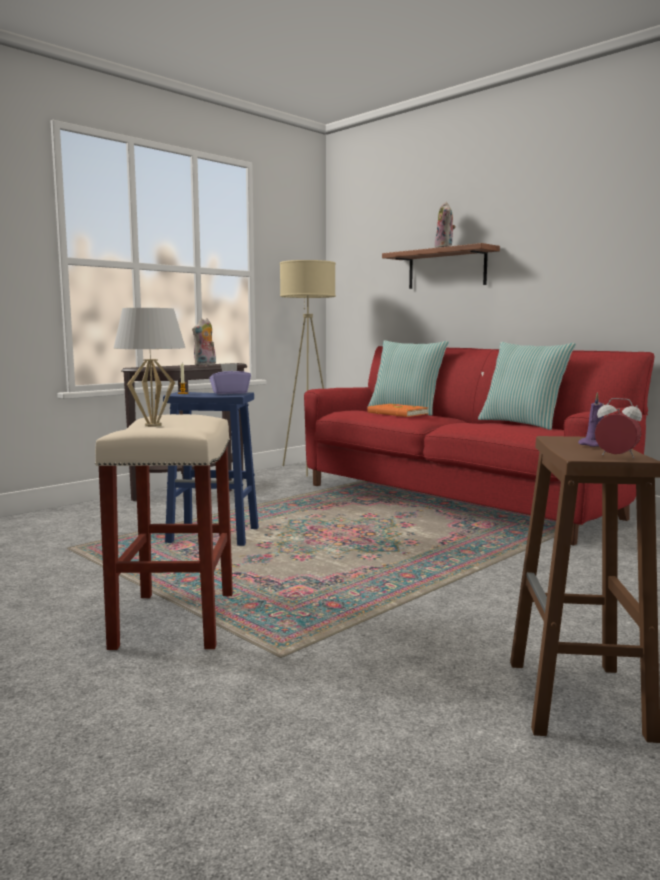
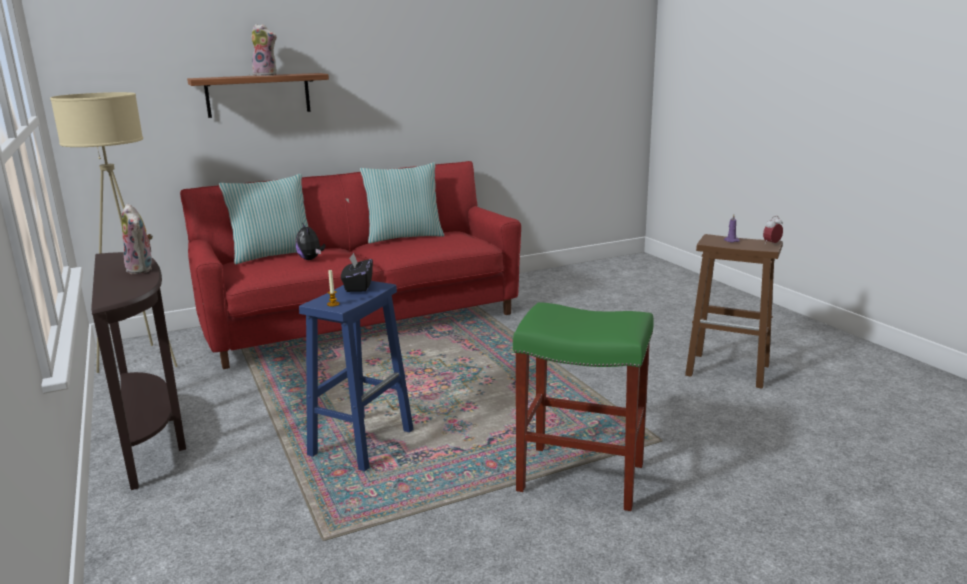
camera: 70 degrees left, 10 degrees up
(153, 425) = (593, 323): white table lamp -> none
(175, 619) = (579, 477): beige stool -> green stool
(230, 393) = (358, 286): purple tissue box -> black tissue box
(397, 413) = (311, 259): orange book -> plush toy

